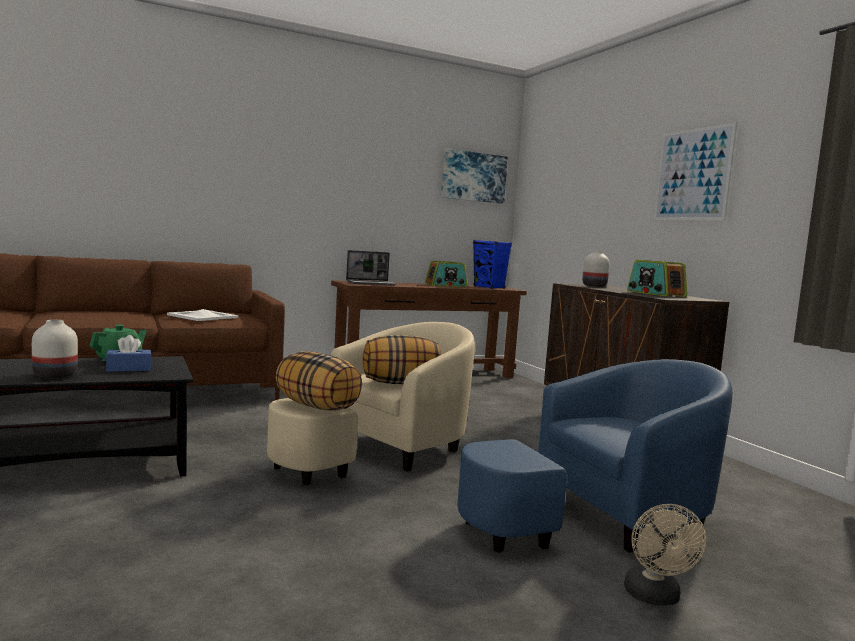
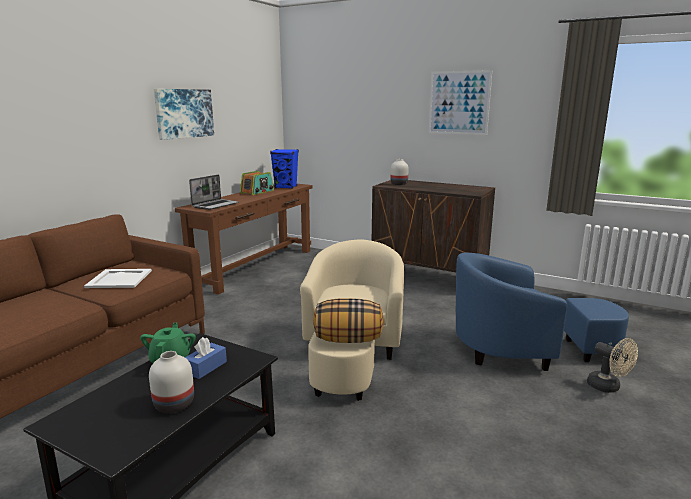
camera: 35 degrees left, 10 degrees up
(400, 383) = (363, 298): pillow -> none
(473, 177) = (256, 96): picture -> picture (184, 113)
(600, 520) = (522, 350): blue armchair -> blue armchair turned 120 degrees counterclockwise
(655, 294) = (450, 187): radio -> none

